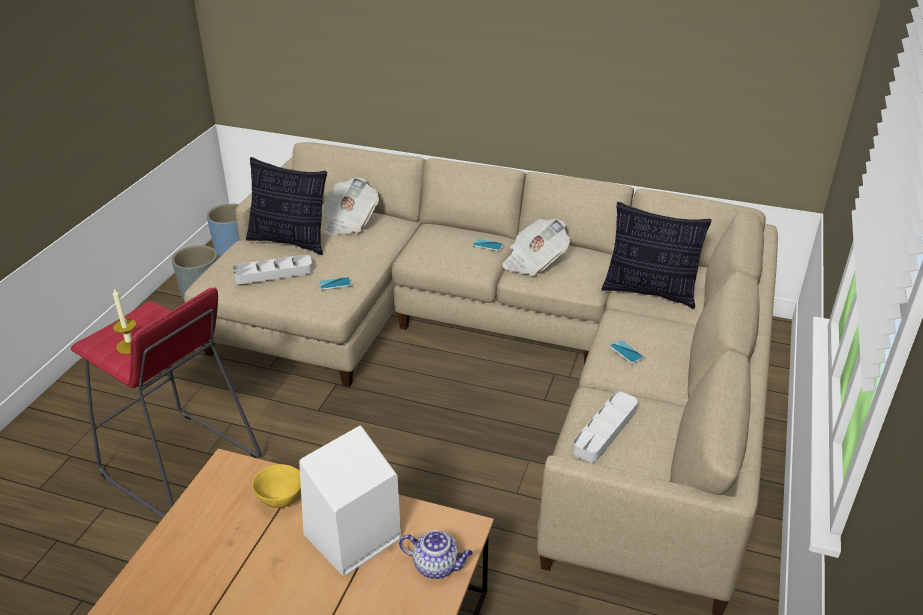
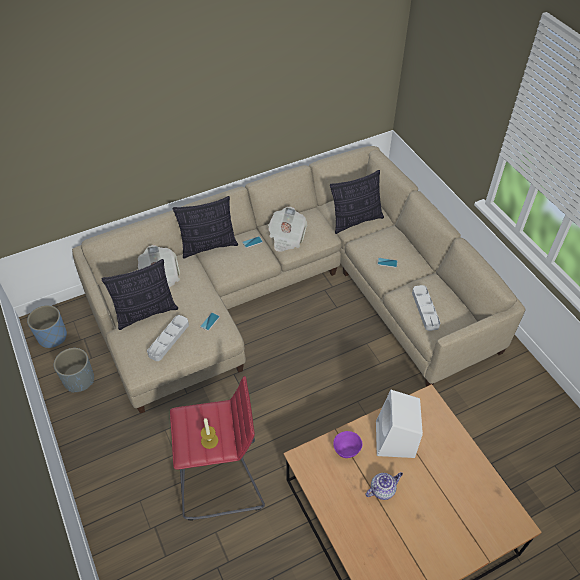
camera: 45 degrees left, 15 degrees up
(281, 500) = (346, 450): yellow bowl -> purple bowl
(437, 225) = (209, 246): none -> pillow
(437, 566) = (439, 421): teapot -> teapot (382, 489)

